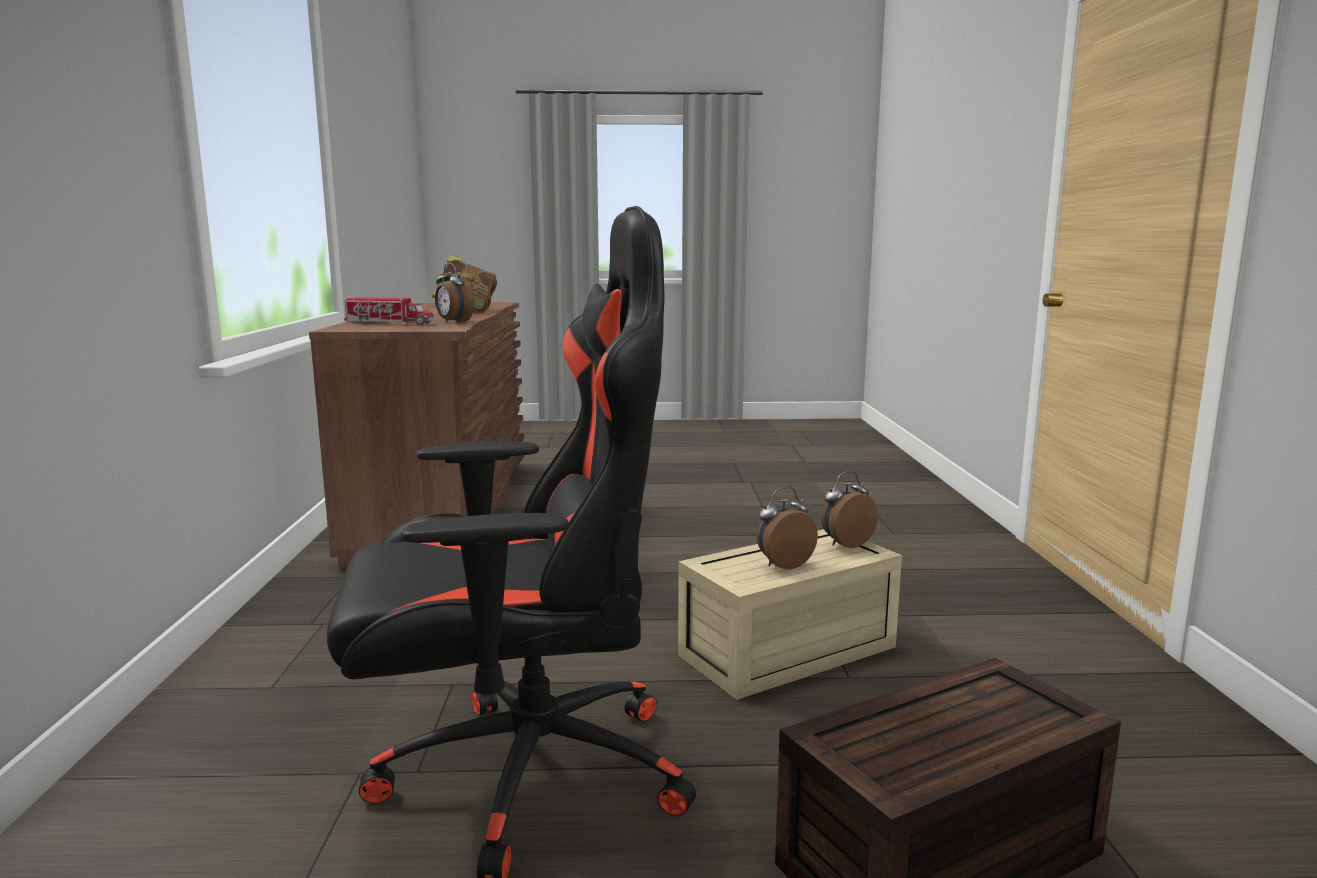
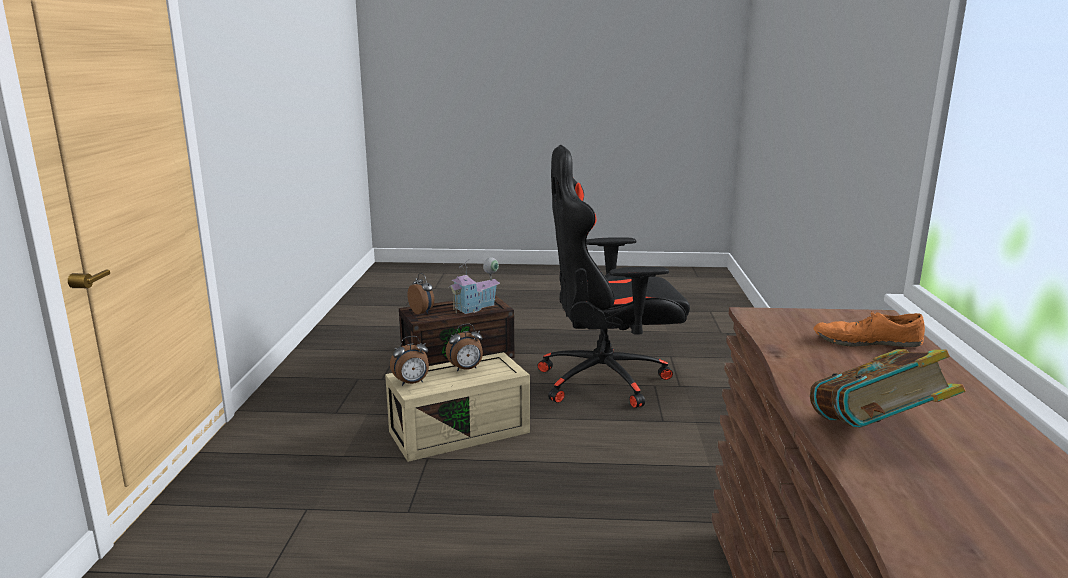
camera: 175 degrees left, 5 degrees up
(389, 323) = (866, 342): toy truck -> orange shoe
(454, 322) = (787, 344): alarm clock -> alarm clock (422, 312)
(898, 732) = (475, 307): none -> toy house

